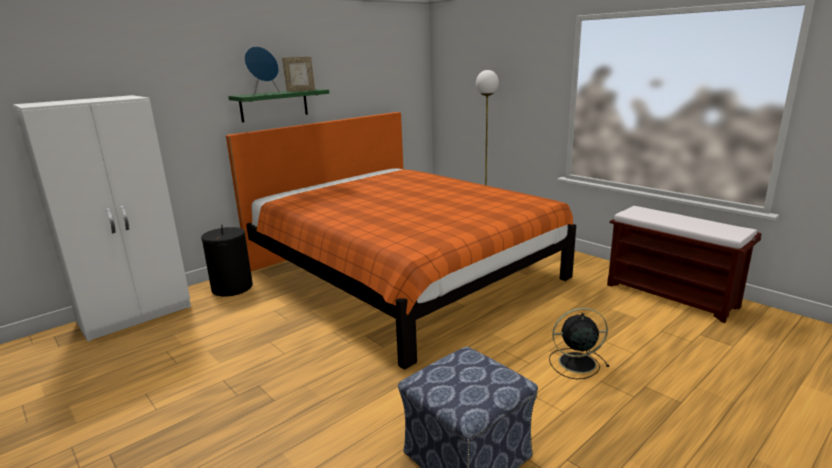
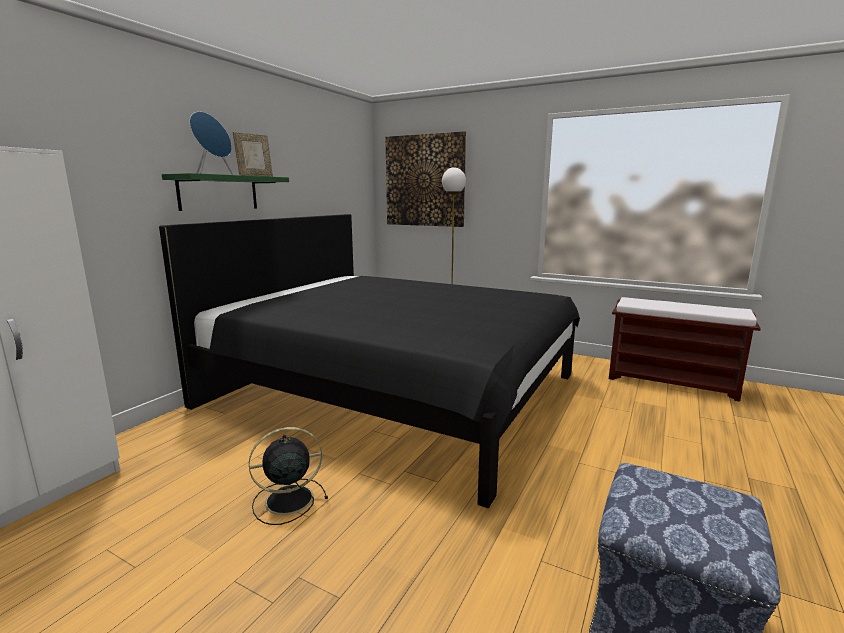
camera: 20 degrees left, 5 degrees down
(232, 287) = (175, 434): black laundry basket -> none
(403, 274) = (395, 391): orange bed -> black bed
(471, 79) = (424, 181): none -> picture
(575, 363) = (661, 464): black fan -> black fan (287, 500)

